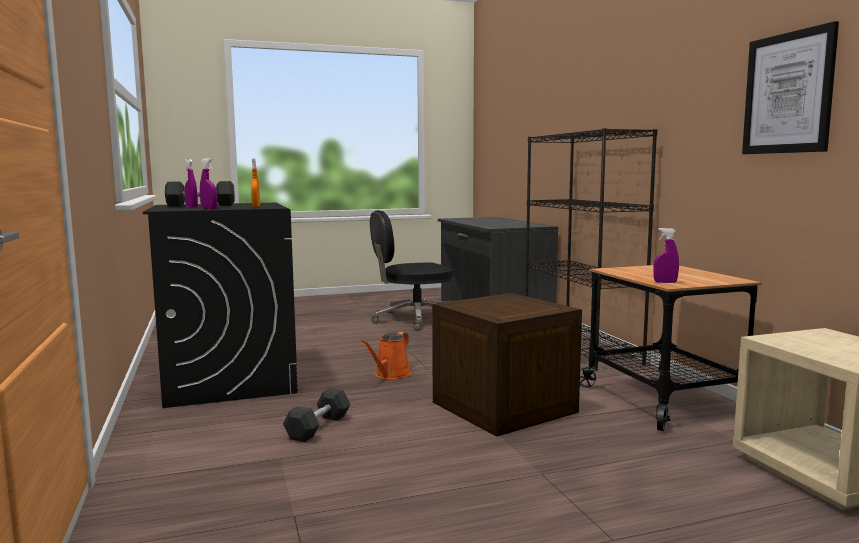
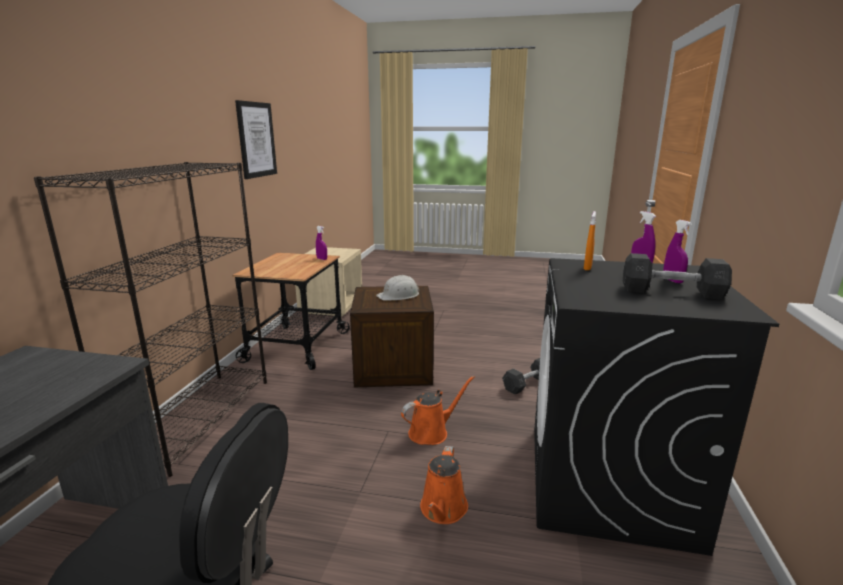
camera: 150 degrees left, 10 degrees up
(346, 352) = (443, 510): none -> orange watering can
(504, 309) = (399, 295): none -> white hard hat

